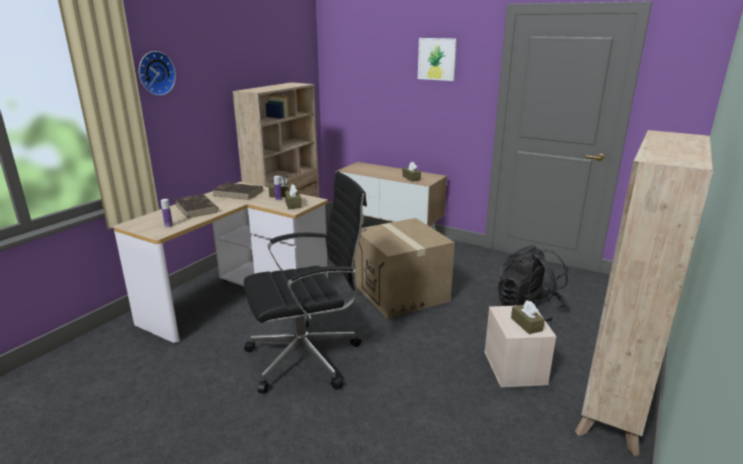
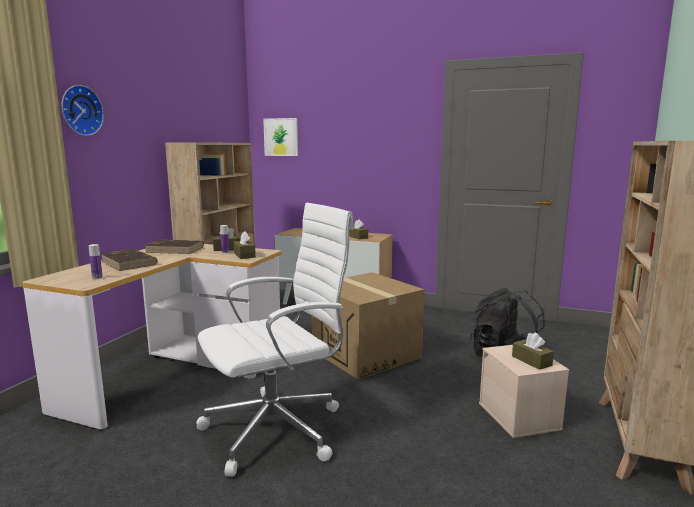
camera: 10 degrees left, 10 degrees down
(307, 357) = (278, 429): black office chair -> white office chair
(437, 59) = (377, 117): picture -> picture (281, 137)

